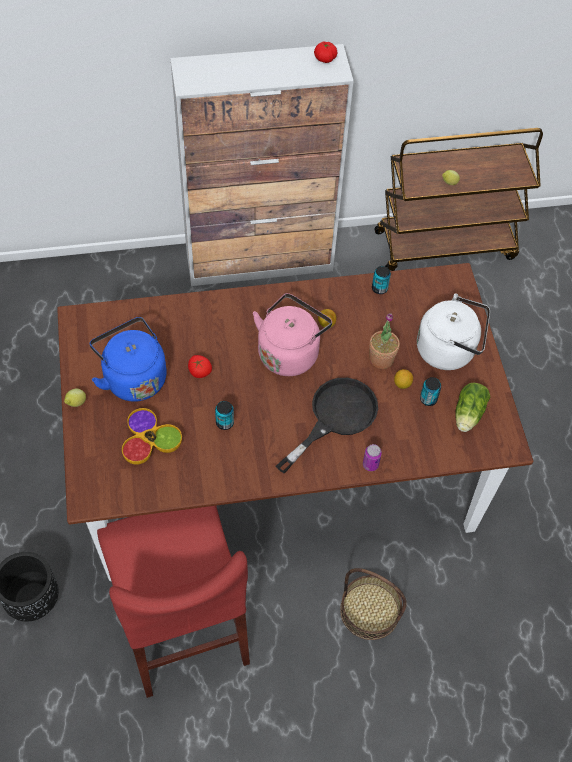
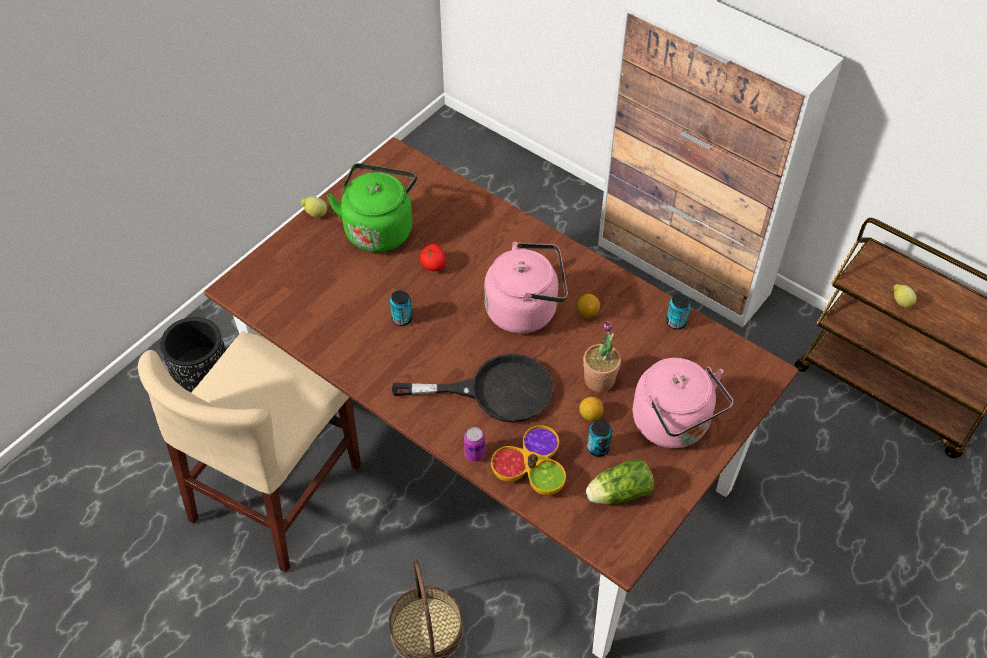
camera: 50 degrees right, 5 degrees down
(133, 377) = (379, 228): blue kettle -> green kettle
(149, 442) = (329, 285): bowl -> bowl (532, 468)
(181, 623) = (277, 492): red chair -> beige chair
(325, 59) = (806, 59): tomato -> none
(449, 350) = (674, 425): white kettle -> pink kettle

